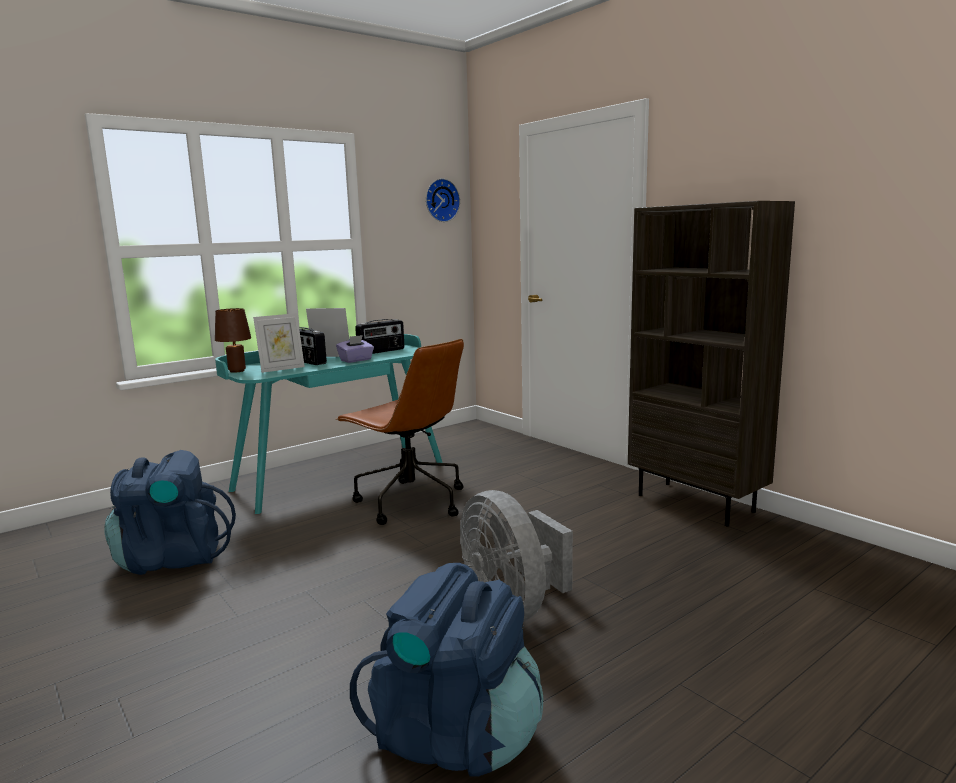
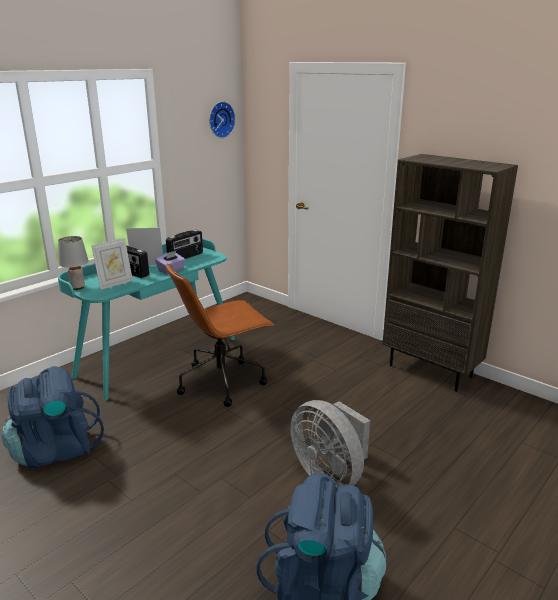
camera: 10 degrees left, 10 degrees up
(236, 371) = (77, 287): brown table lamp -> grey table lamp
(409, 502) = (223, 381): brown office chair -> brown office chair turned 120 degrees clockwise

